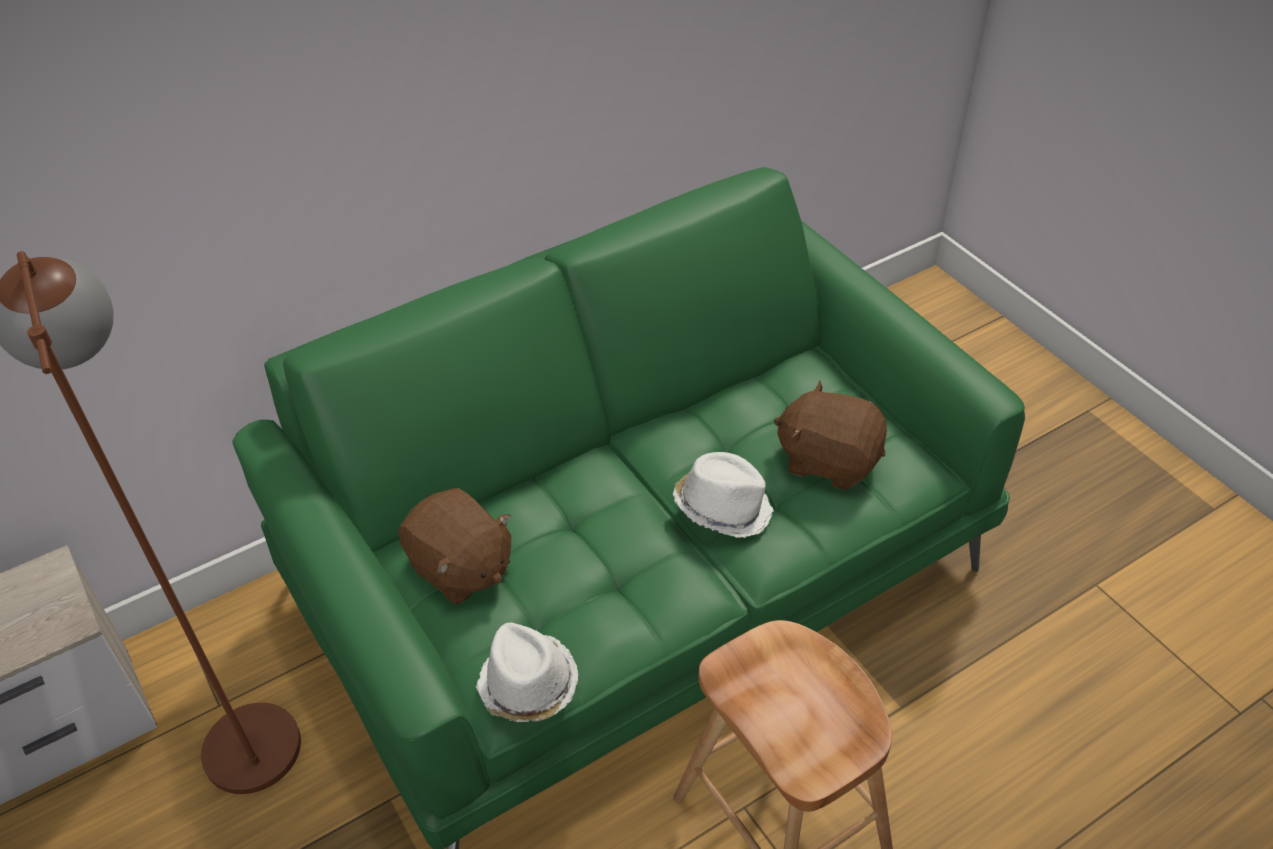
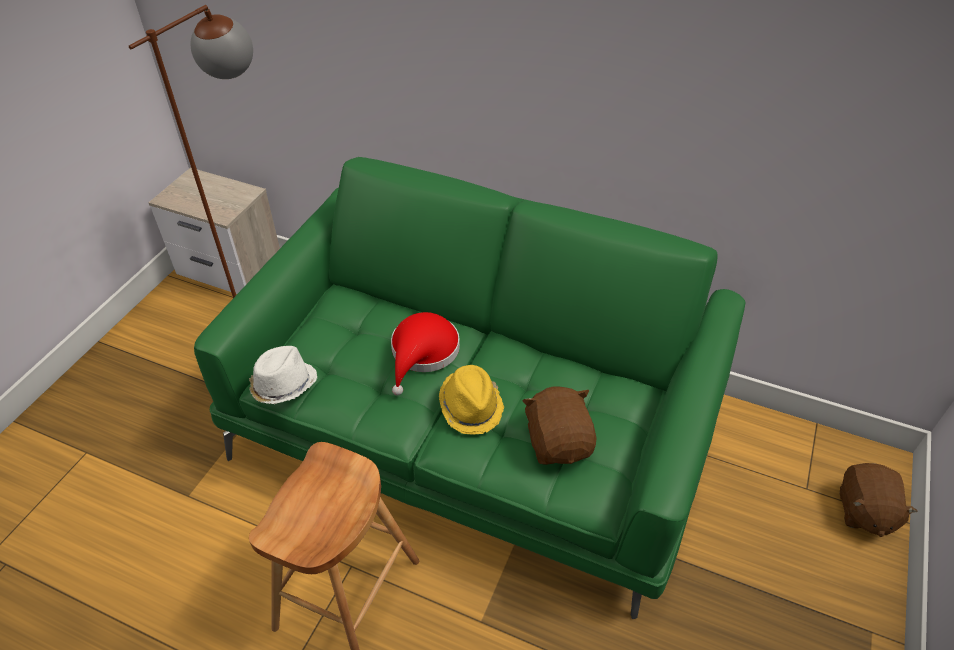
camera: 55 degrees right, 0 degrees up
(460, 568) = (341, 319): brown plush toy -> brown plush toy (864, 511)
(600, 511) = (423, 353): none -> red hat
(722, 507) = (471, 406): white hat -> yellow hat

